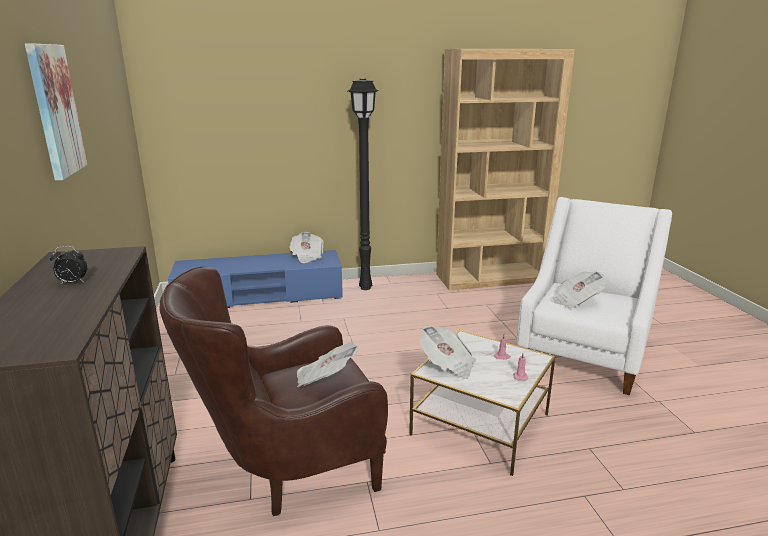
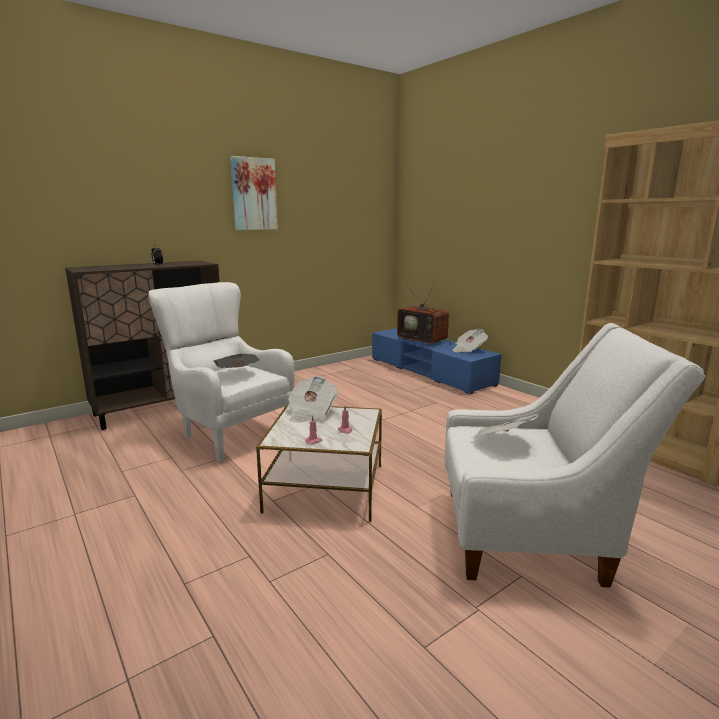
camera: 65 degrees right, 5 degrees down
(247, 264) = (424, 340): none -> television
(288, 471) = (227, 431): brown armchair -> white armchair
(364, 288) = (503, 397): black floor lamp -> none

